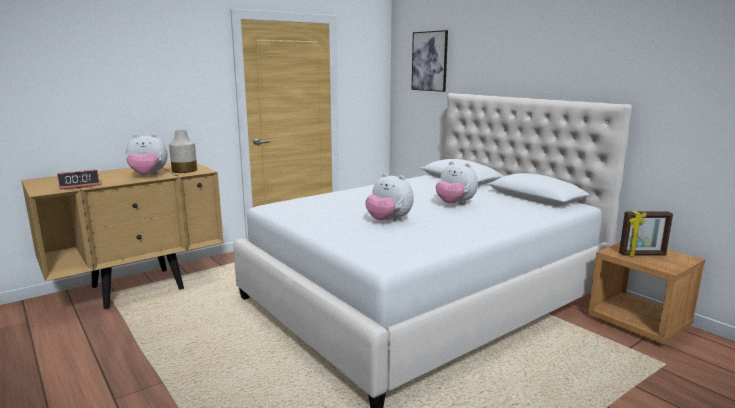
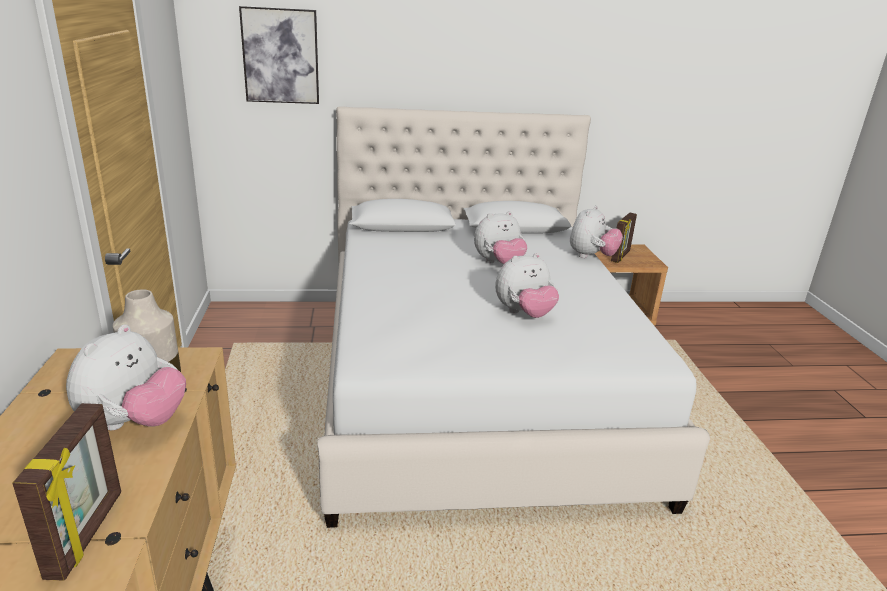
camera: 60 degrees left, 10 degrees up
(79, 185) = (87, 534): alarm clock -> picture frame
(537, 221) = (591, 256): none -> plush toy

